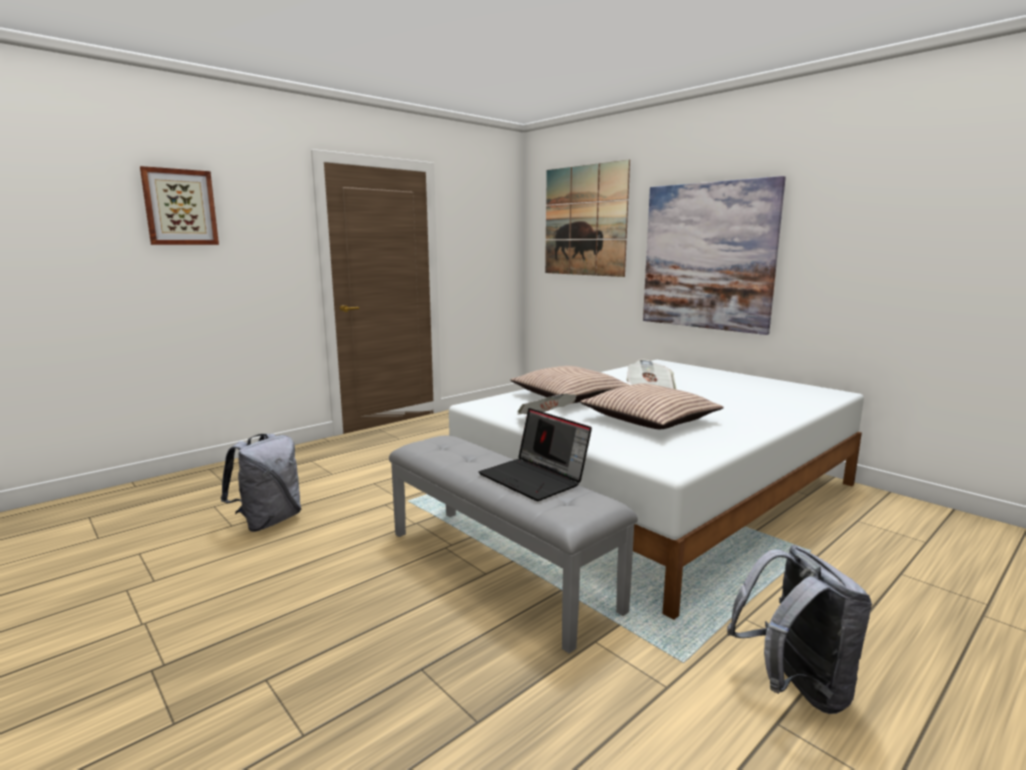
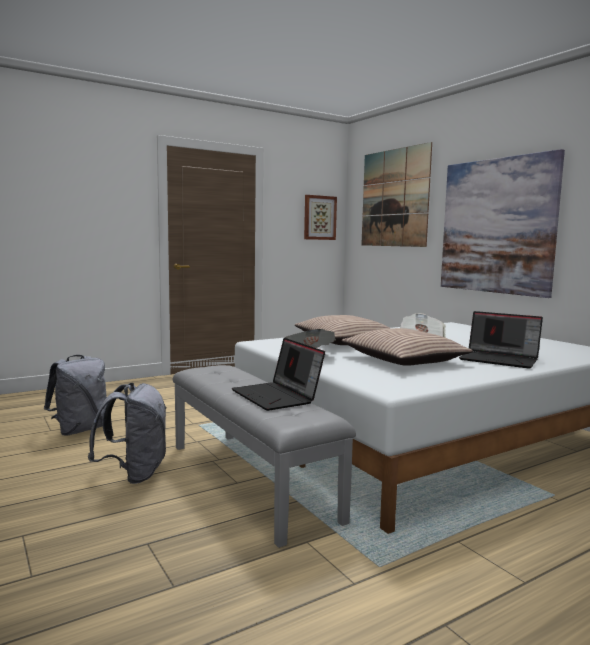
camera: 10 degrees right, 5 degrees down
(180, 207) = (47, 178): picture -> picture (319, 217)
(743, 411) = (500, 359): none -> laptop
(794, 687) = (477, 599): grey backpack -> grey backpack (134, 474)

